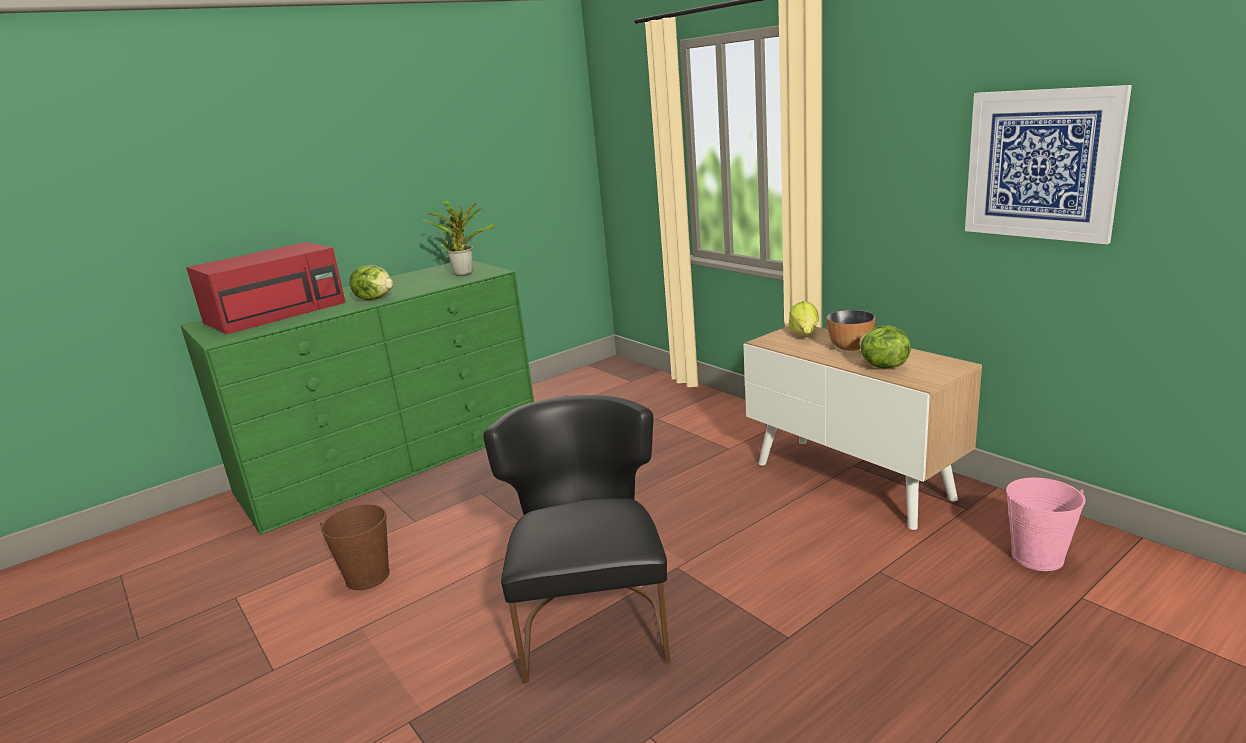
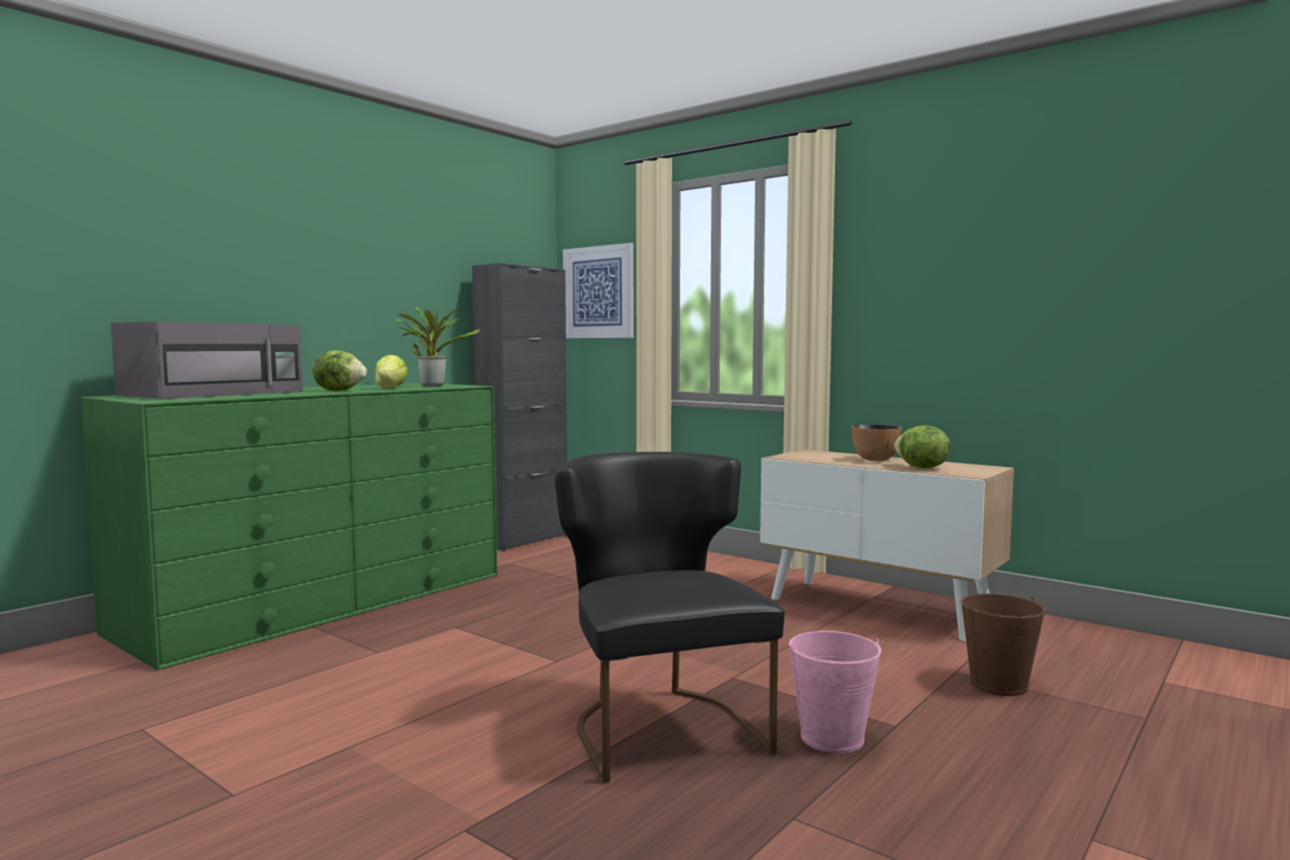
camera: 15 degrees left, 15 degrees down
(277, 312) = (215, 393): red microwave -> grey microwave
(367, 576) = (336, 701): brown bucket -> brown bucket (998, 684)
(577, 379) = (524, 539): none -> black cabinet
(804, 334) = (820, 454): lettuce -> lettuce (390, 388)
(1037, 556) = (1099, 655): pink bucket -> pink bucket (831, 738)
(1041, 164) = (1054, 278): picture -> picture (598, 292)

